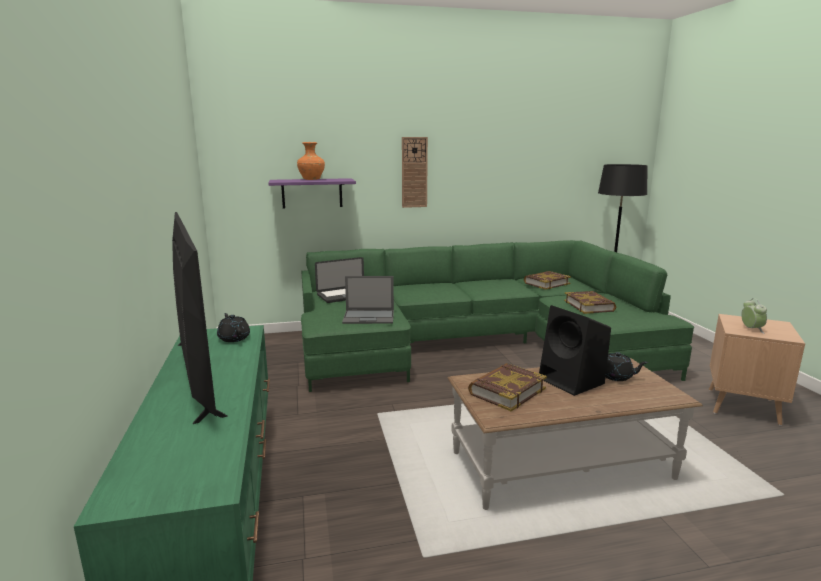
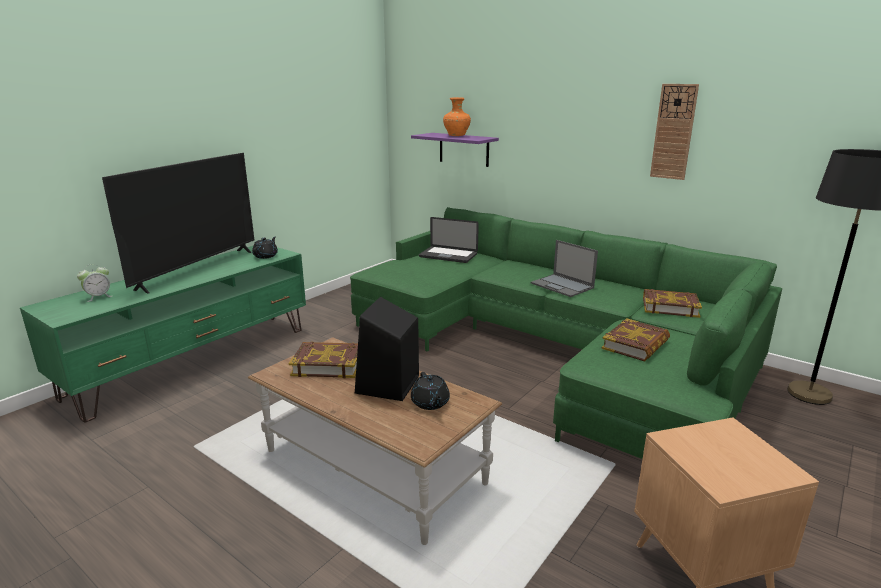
camera: 50 degrees right, 5 degrees up
(369, 317) = (413, 277): laptop -> laptop (562, 286)
(414, 172) = (561, 136): wall clock -> wall clock (673, 132)
(751, 329) = (701, 450): alarm clock -> alarm clock (98, 297)

